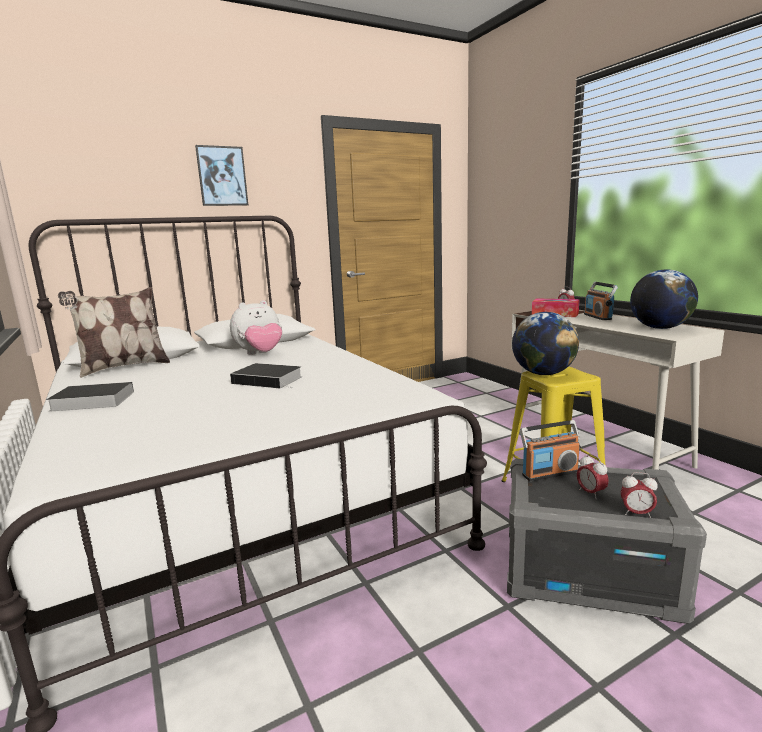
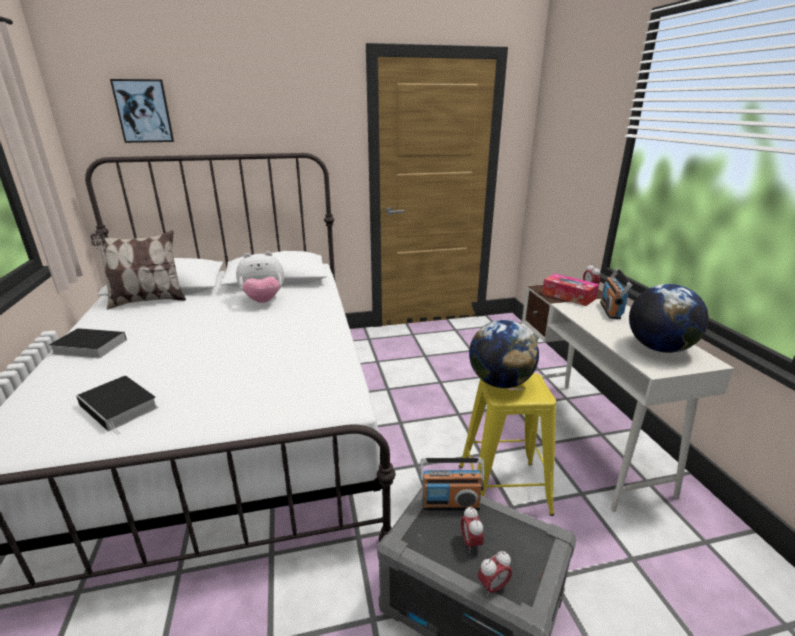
camera: 15 degrees right, 10 degrees up
(222, 176) = (259, 112): picture -> picture (143, 111)
(269, 380) = (238, 345): book -> book (120, 407)
(636, 513) = (493, 587): alarm clock -> alarm clock turned 60 degrees counterclockwise

